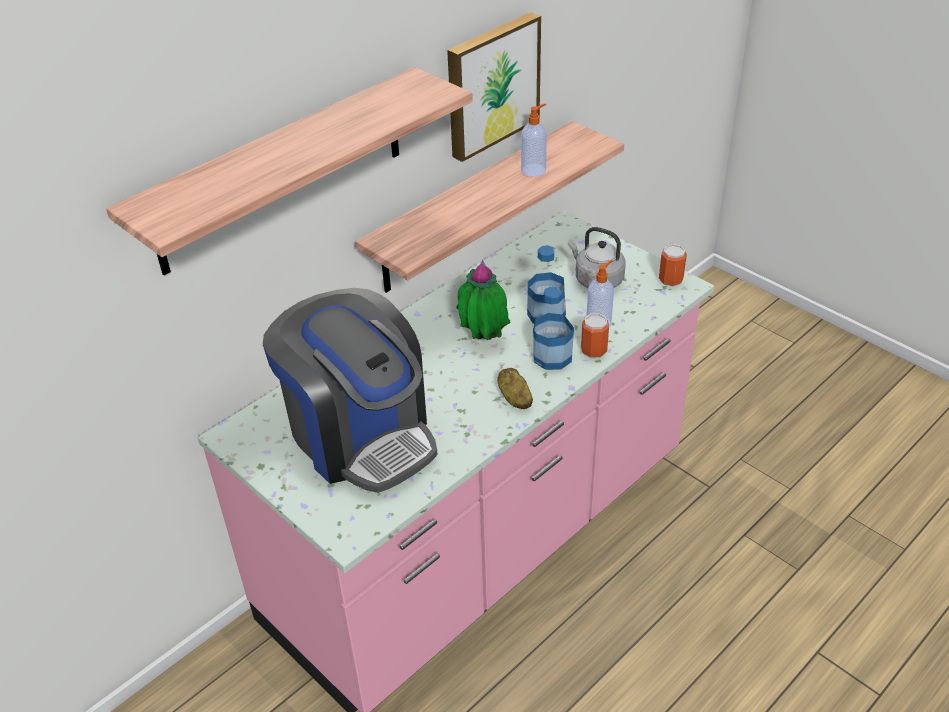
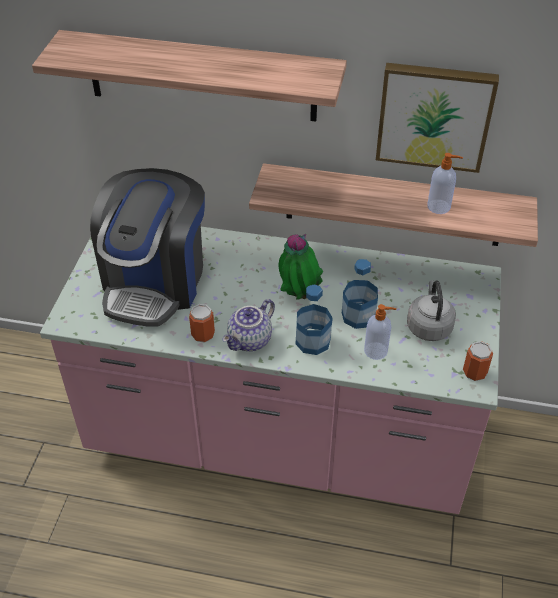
camera: 55 degrees right, 5 degrees up
(514, 398) = (250, 341): potato -> teapot
(593, 351) = (340, 362): can -> can (203, 334)

